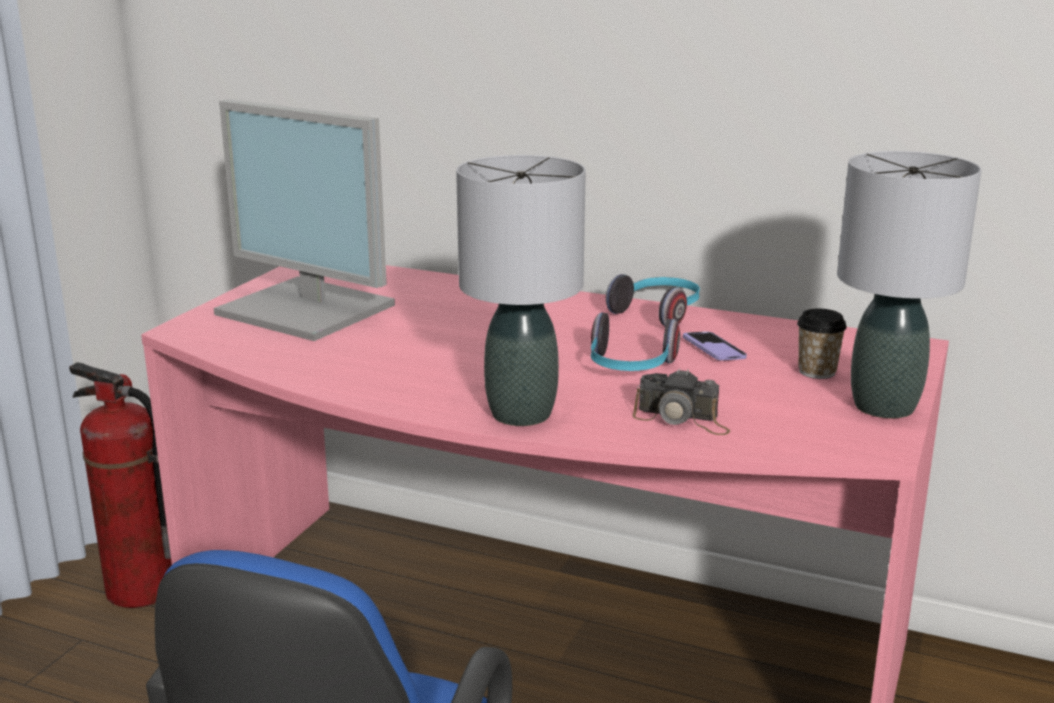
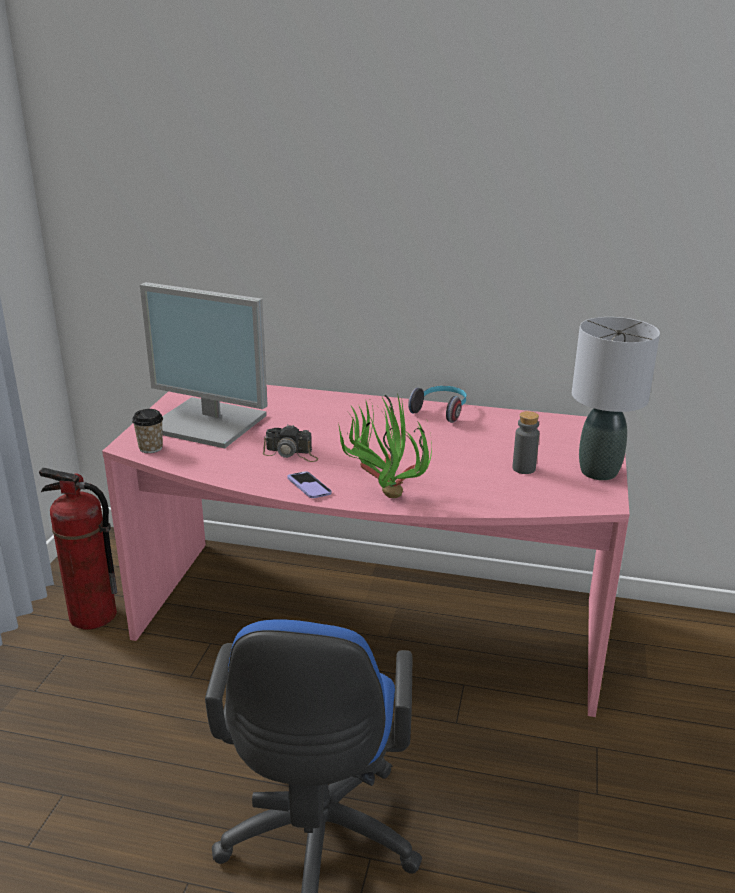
camera: 10 degrees left, 5 degrees up
(521, 413) = (382, 494): grey table lamp -> potted plant
(629, 368) = (437, 455): headphones -> none
(682, 419) = (482, 491): camera -> camera (291, 454)
(713, 348) = (484, 436): phone -> phone (309, 486)
(760, 394) = (523, 468): none -> grey bottle
(817, 372) = (552, 449): cup -> cup (151, 448)

